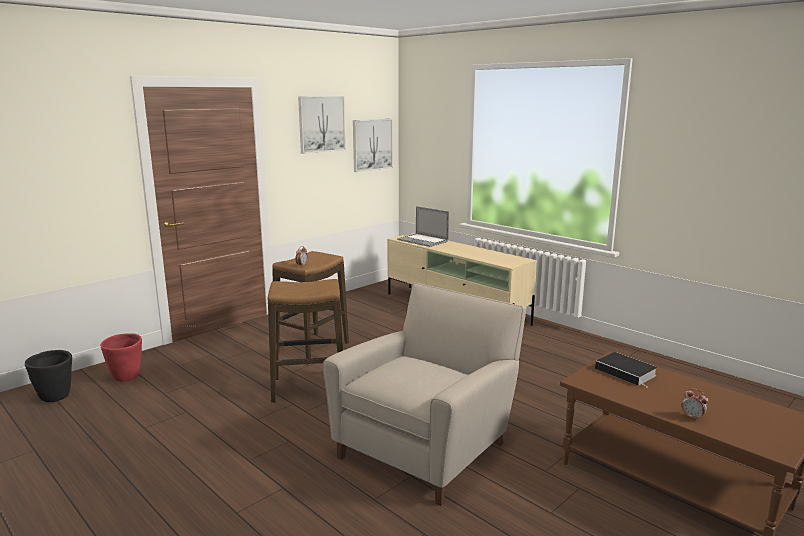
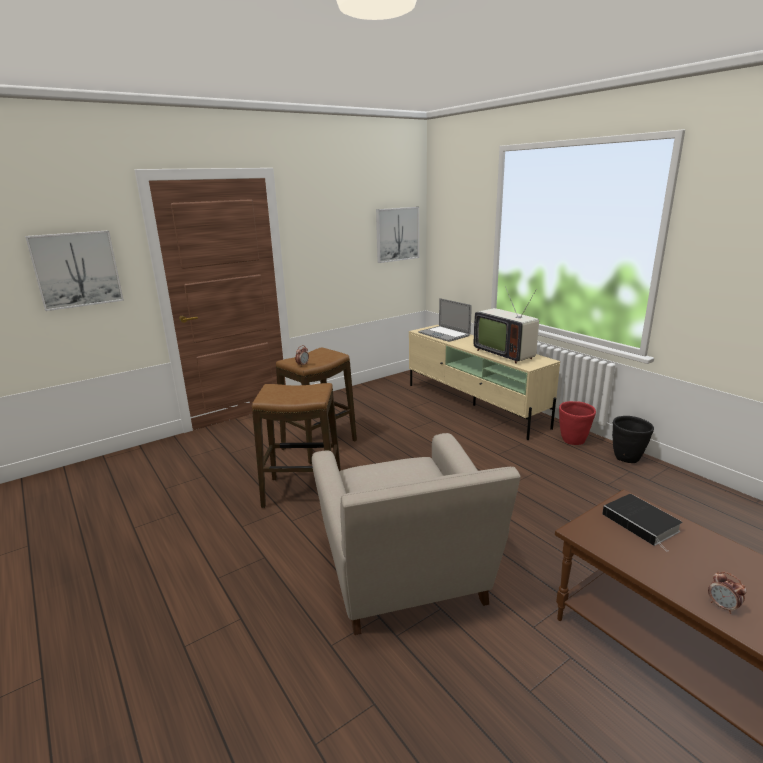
camera: 10 degrees right, 5 degrees up
(55, 397) = (69, 486): black planter -> black planter (627, 458)
(126, 378) = (138, 468): red planter -> red planter (573, 441)
(321, 124) = (342, 214): picture -> picture (77, 269)
(427, 446) = (406, 578): beige armchair -> beige armchair turned 120 degrees clockwise
(485, 255) = (505, 353): none -> television

